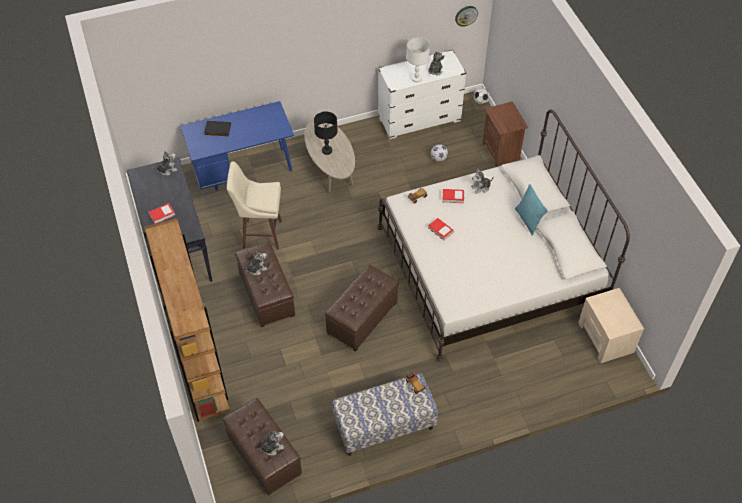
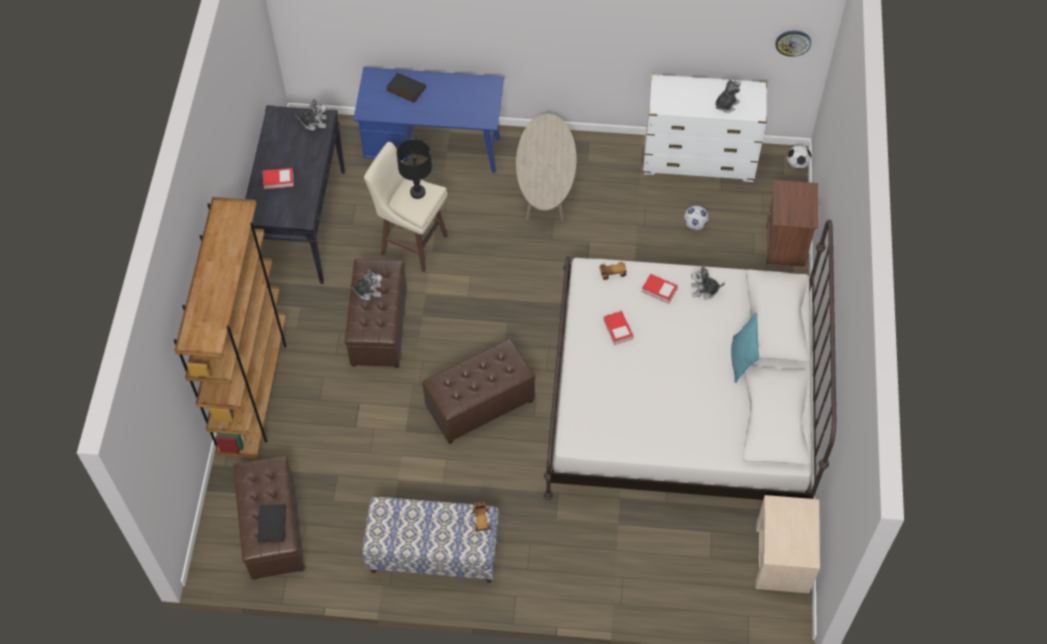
camera: 25 degrees right, 5 degrees up
(272, 447) = (271, 524): plush toy -> black book
(326, 150) = (540, 164): black table lamp -> black table lamp (417, 192)
(416, 79) = (694, 107): white table lamp -> none

